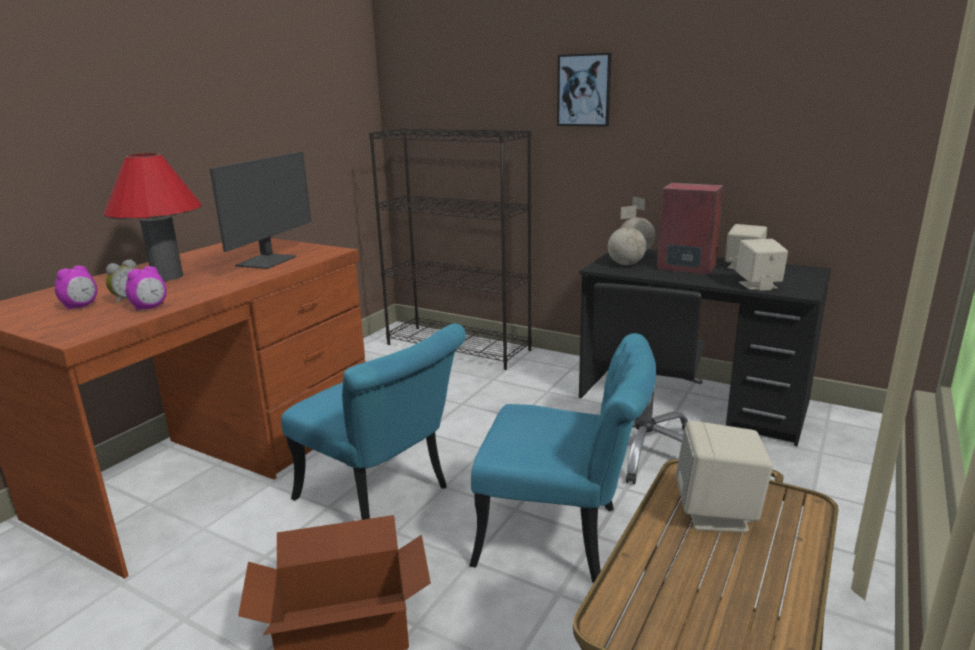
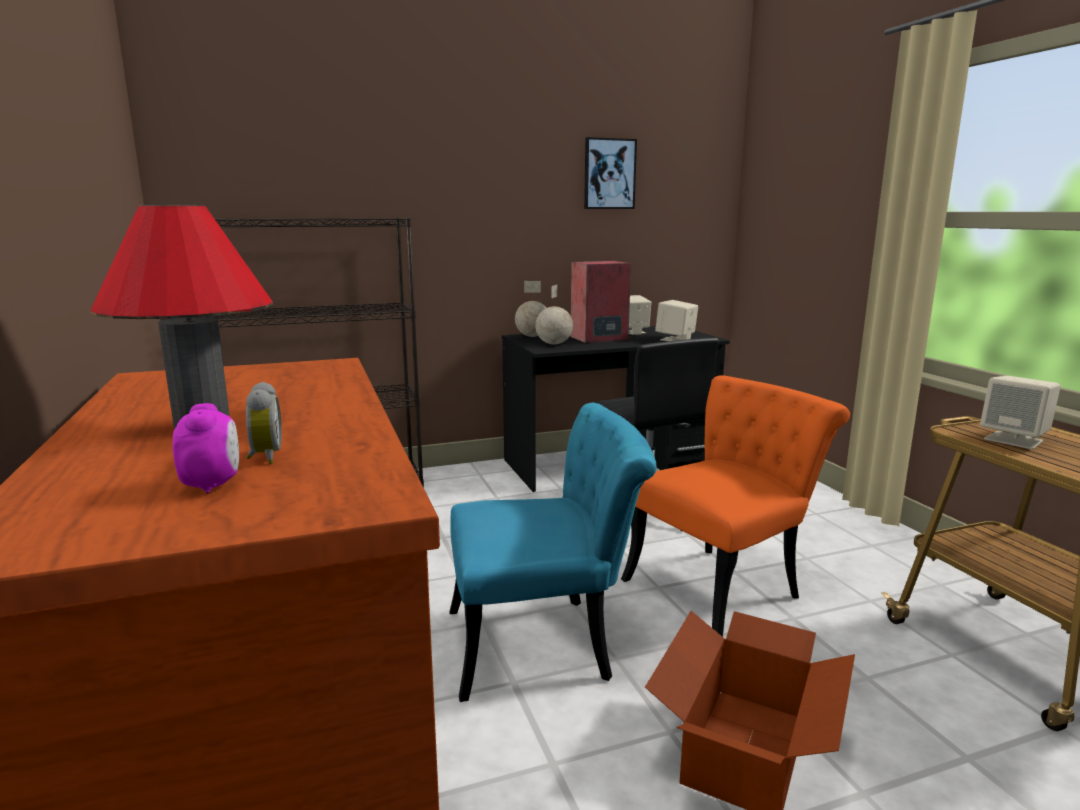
camera: 50 degrees left, 5 degrees down
(150, 307) = (348, 451): alarm clock -> none
(268, 261) = (292, 385): monitor -> none
(564, 537) = (723, 584): turquoise chair -> orange chair
(584, 90) = (454, 174): picture -> picture (609, 174)

